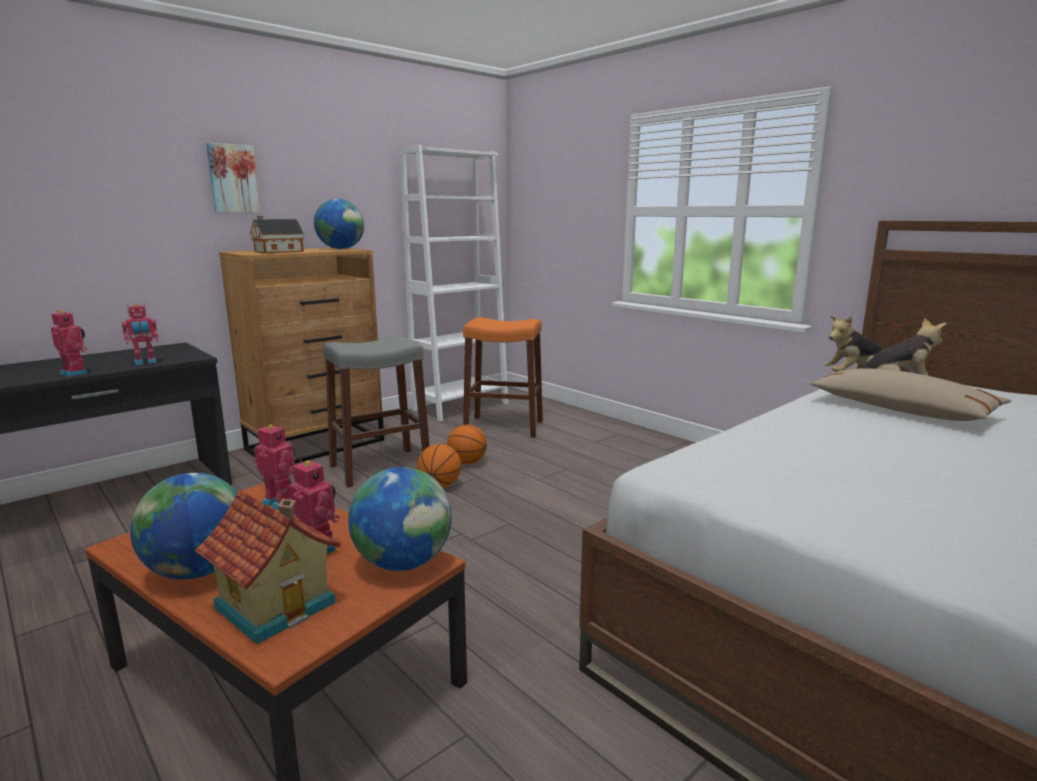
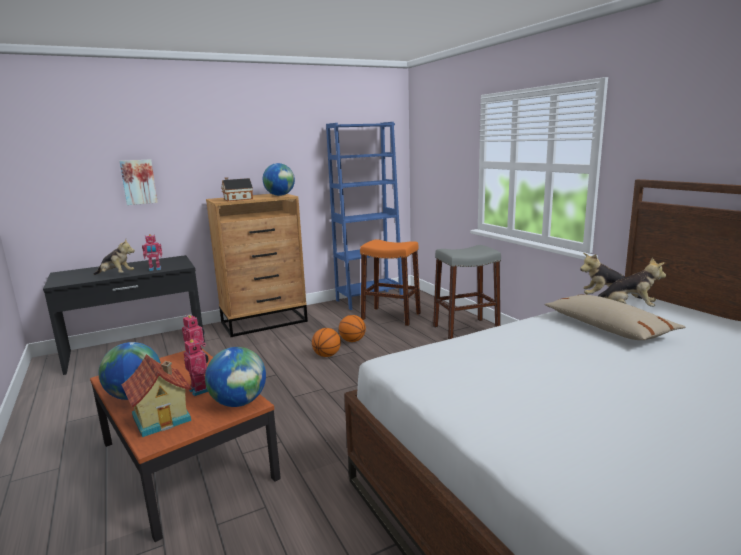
camera: 15 degrees right, 0 degrees up
(75, 373) = (116, 275): toy robot -> plush toy
(232, 179) = (215, 153): picture -> picture (138, 182)
(380, 467) = (296, 340): grey stool -> grey stool (466, 329)
(460, 407) = (369, 300): white bookcase -> blue bookcase

